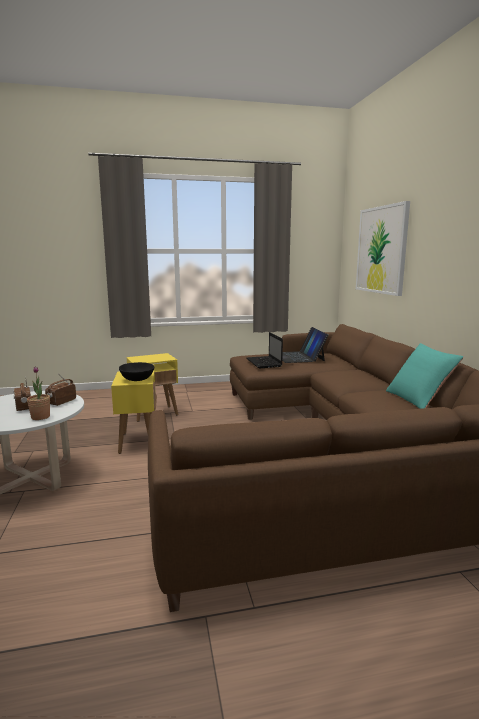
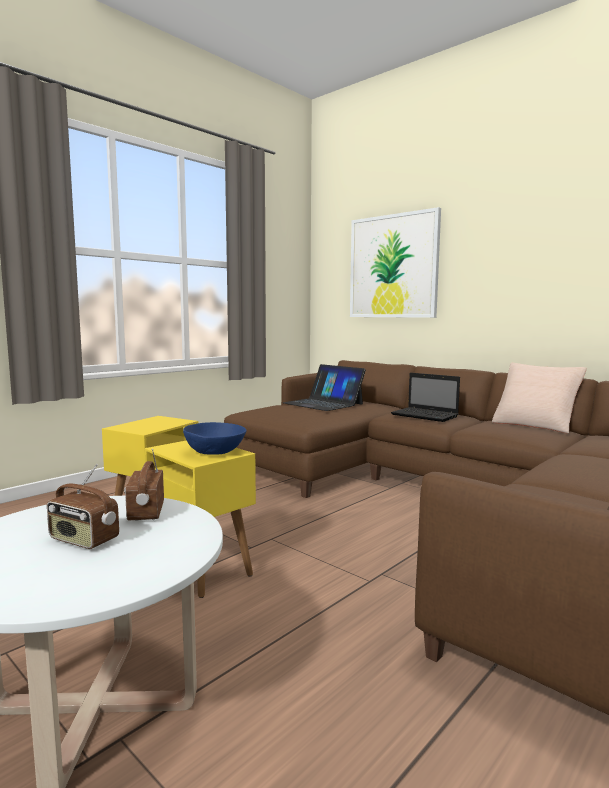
camera: 35 degrees left, 5 degrees down
(40, 417) = (172, 546): potted plant -> none
(137, 379) = (215, 452): black bowl -> blue bowl
(264, 363) = (300, 414): laptop -> laptop (426, 416)
(419, 399) = (535, 424): turquoise pillow -> beige pillow

